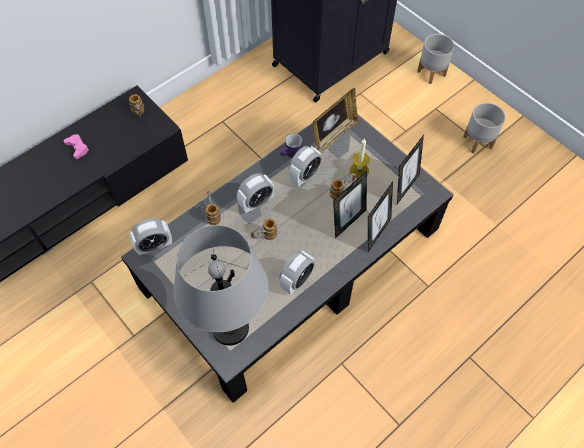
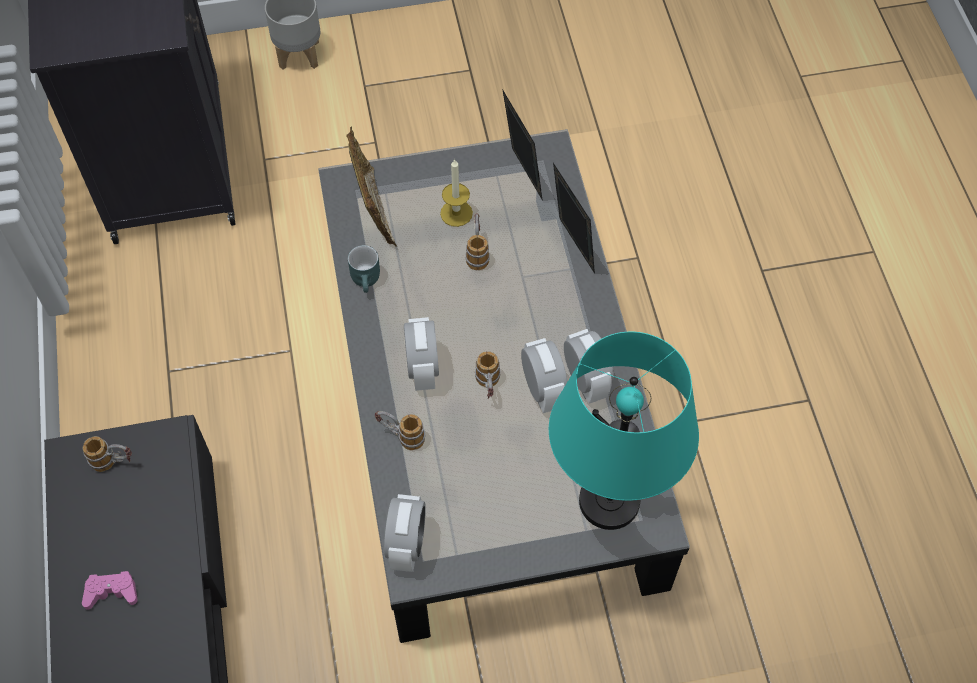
camera: 60 degrees left, 0 degrees up
(230, 328) = (610, 501): grey table lamp -> turquoise table lamp
(292, 154) = (368, 280): purple mug -> turquoise mug
(304, 176) = (419, 284): alarm clock -> alarm clock (542, 390)
(348, 221) = (531, 271): picture frame -> none
(478, 142) = (457, 72): grey planter -> none

